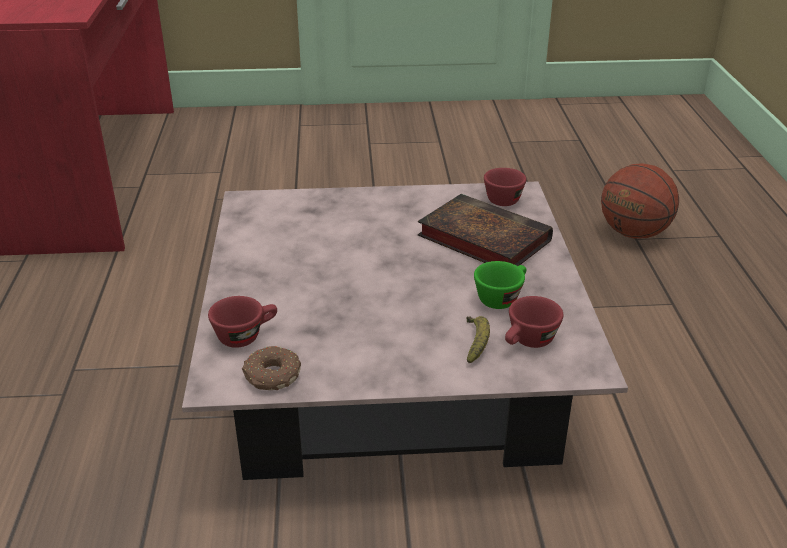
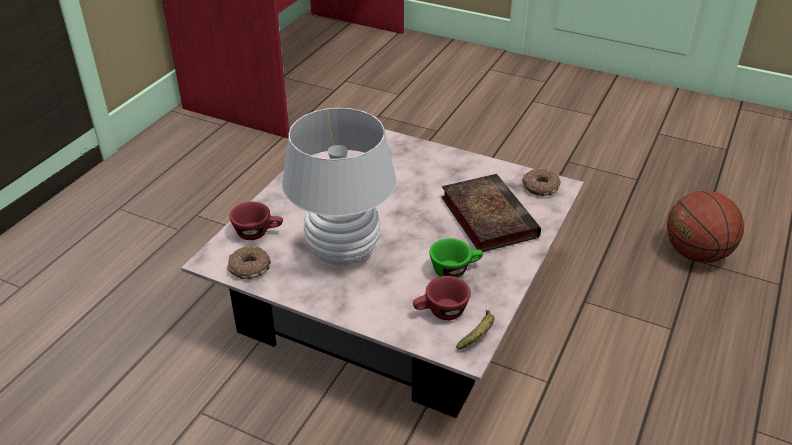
camera: 30 degrees right, 5 degrees up
(367, 321) = (343, 252): none -> white table lamp
(476, 343) = (402, 298): banana -> banana (478, 335)
(504, 198) = (540, 187): red cup -> donut

